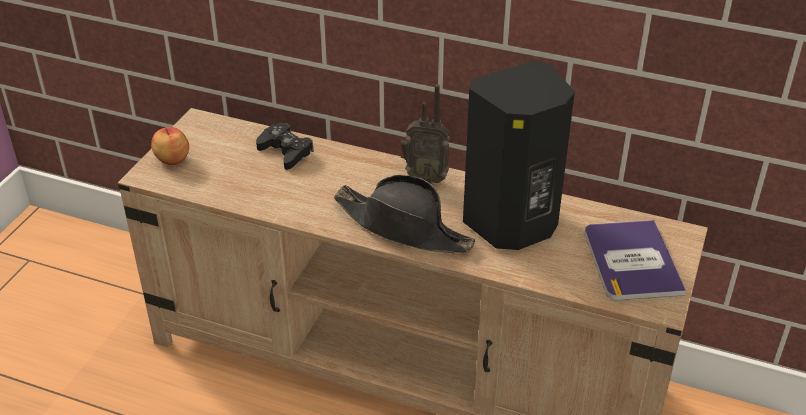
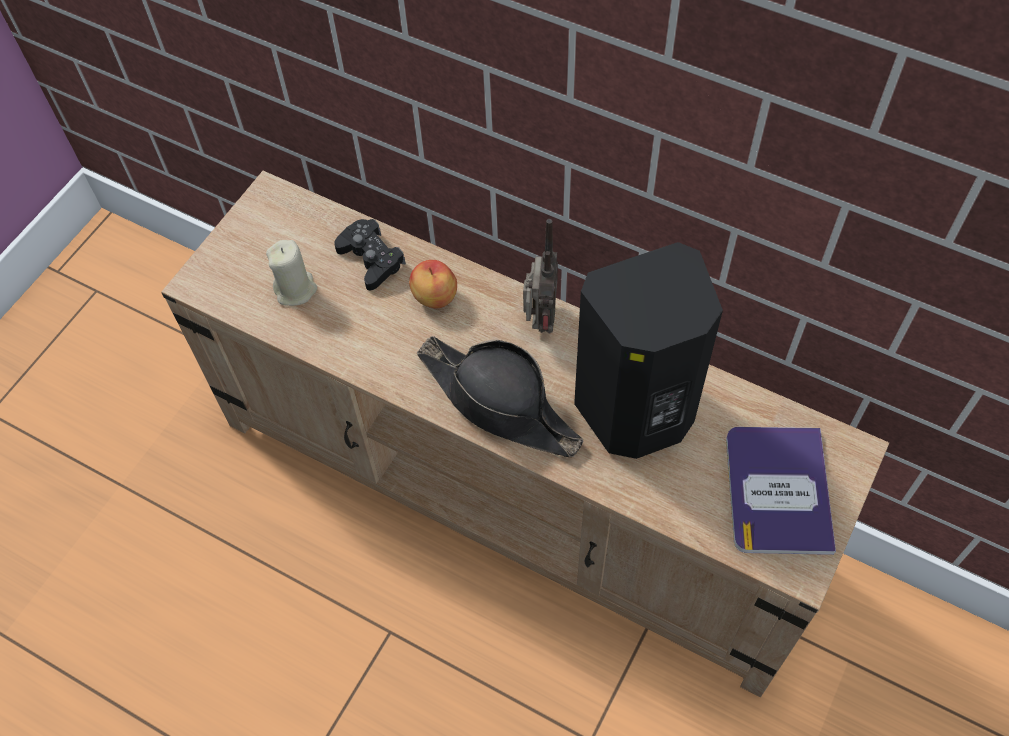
camera: 10 degrees right, 20 degrees up
(172, 160) = (229, 260): apple -> apple (434, 297)
(228, 173) = (295, 289): none -> beige candle
(425, 178) = (540, 322): radio -> radio turned 105 degrees counterclockwise

